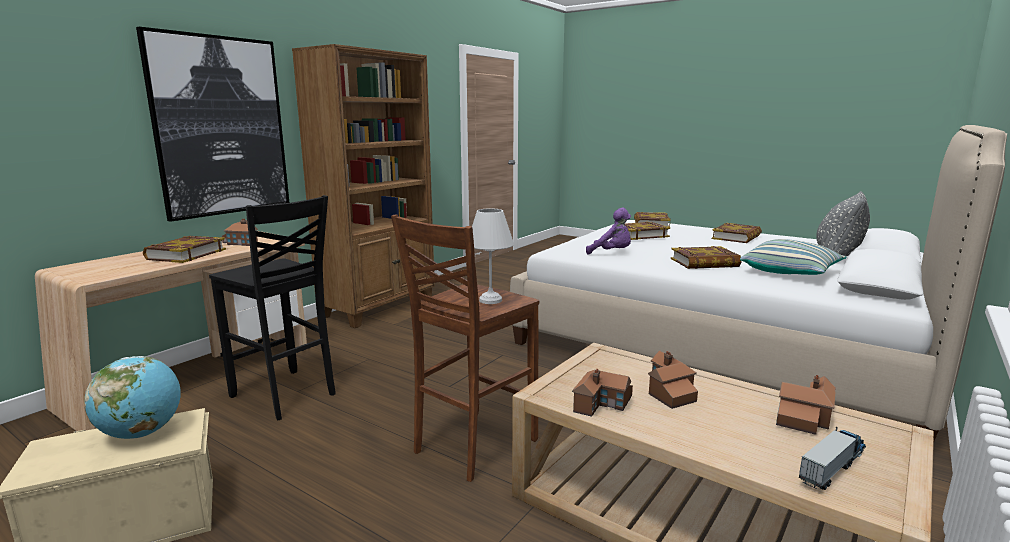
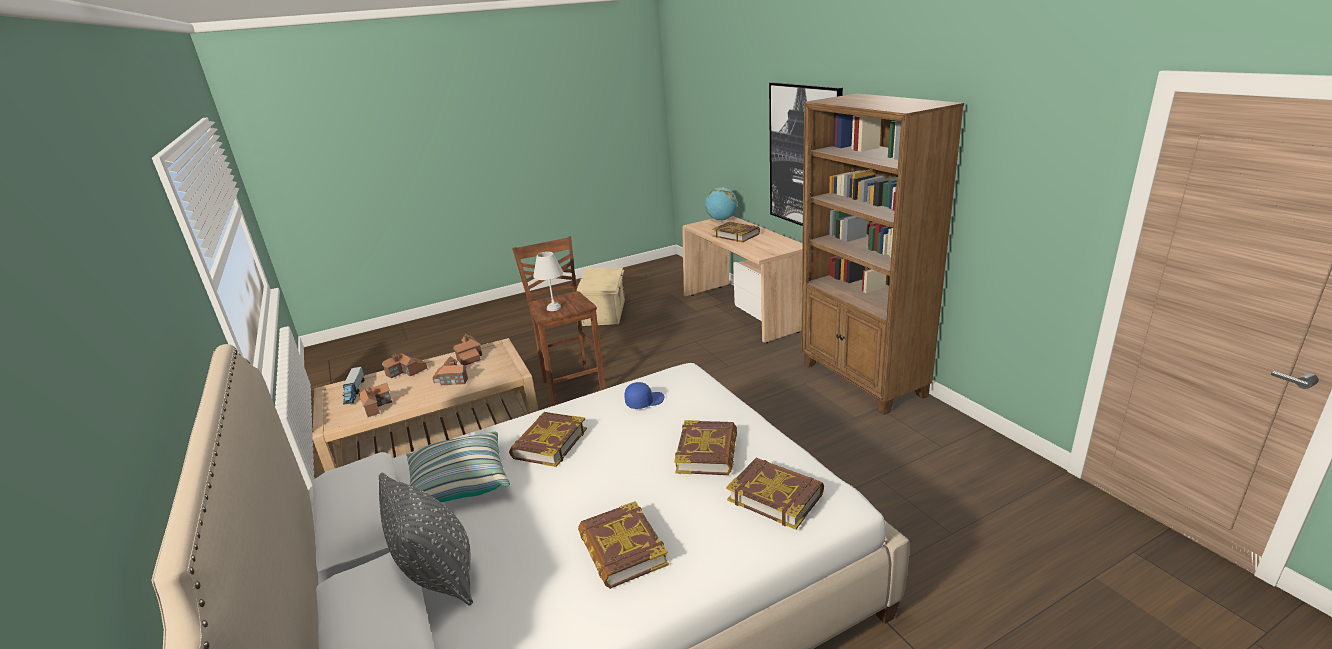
camera: 120 degrees right, 10 degrees up
(142, 433) = (602, 281): globe -> globe (721, 220)
(242, 242) = (763, 244): toy house -> toy house (406, 371)
(285, 396) = (690, 337): black stool -> none
(611, 253) = (644, 401): purple plush toy -> blue cap

